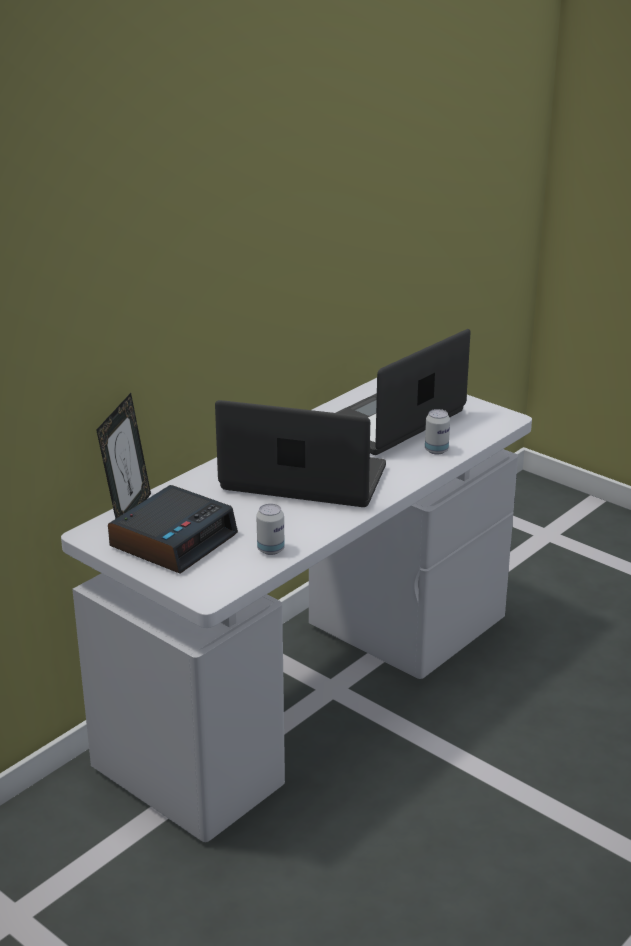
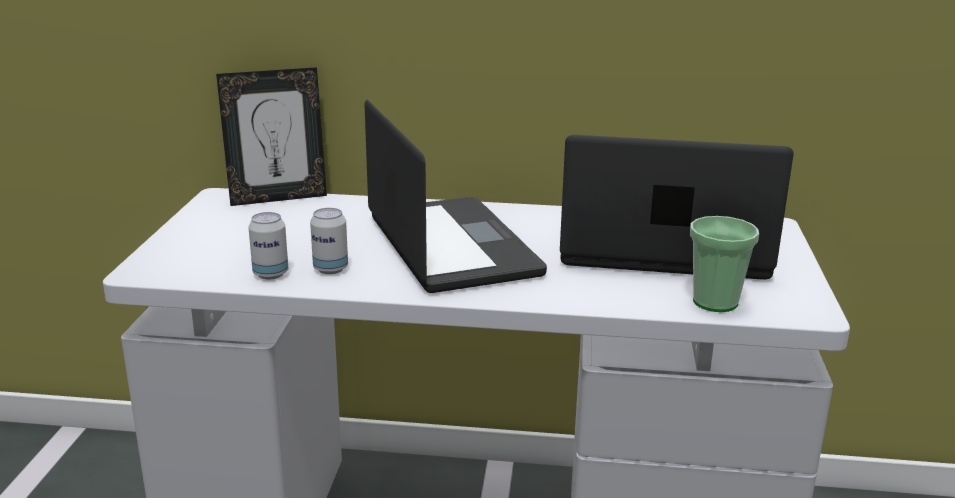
camera: 55 degrees right, 5 degrees down
(173, 540) = (243, 228): alarm clock -> none
(436, 450) = (637, 294): can -> can (330, 269)
(469, 435) = (715, 302): none -> cup

